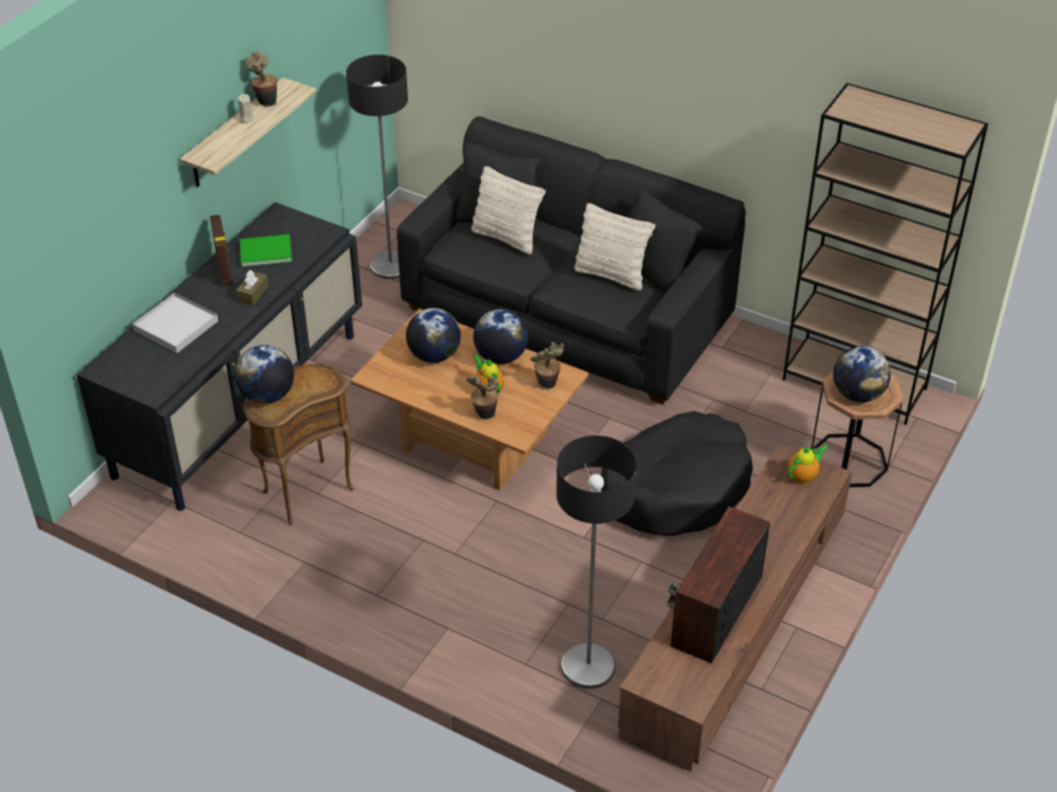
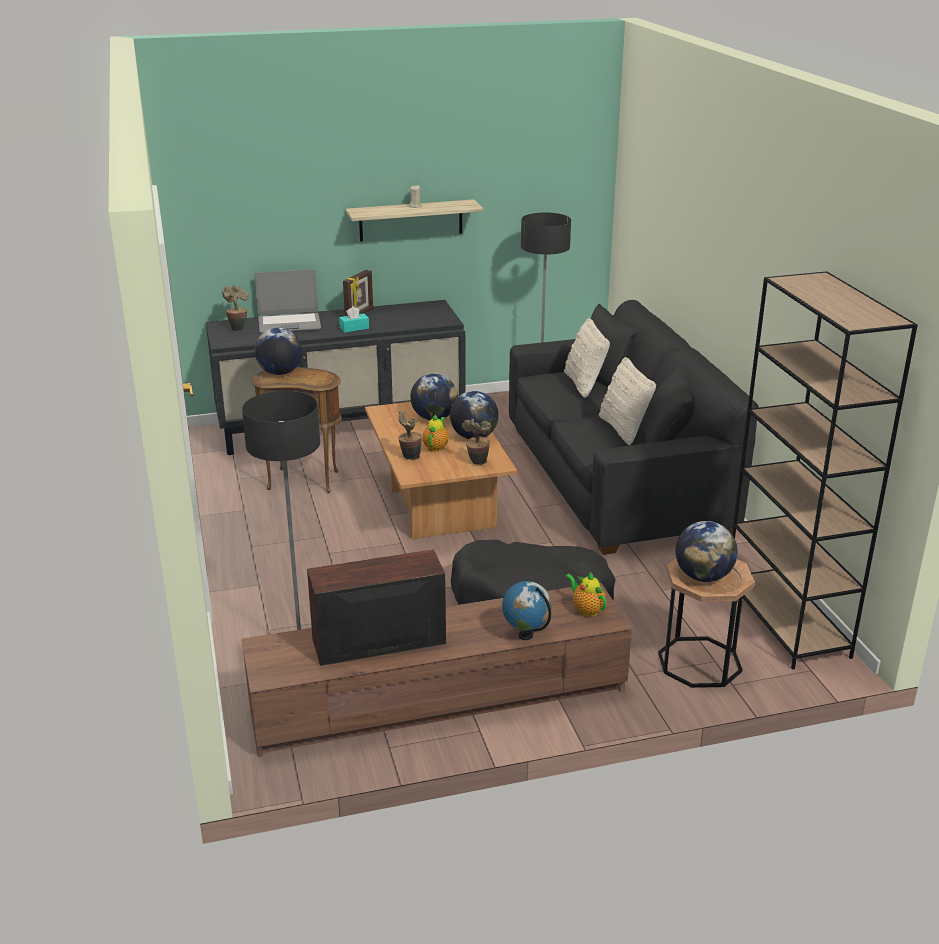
camera: 45 degrees right, 15 degrees down
(176, 325) = (289, 324): white tray -> laptop
(253, 293) = (354, 328): brown tissue box -> turquoise tissue box
(264, 251) = (396, 315): green book -> none
(265, 102) = (441, 204): potted plant -> potted plant (238, 328)
(799, 529) = (526, 635): none -> globe
(803, 476) = (586, 609): teapot -> teapot turned 135 degrees counterclockwise

